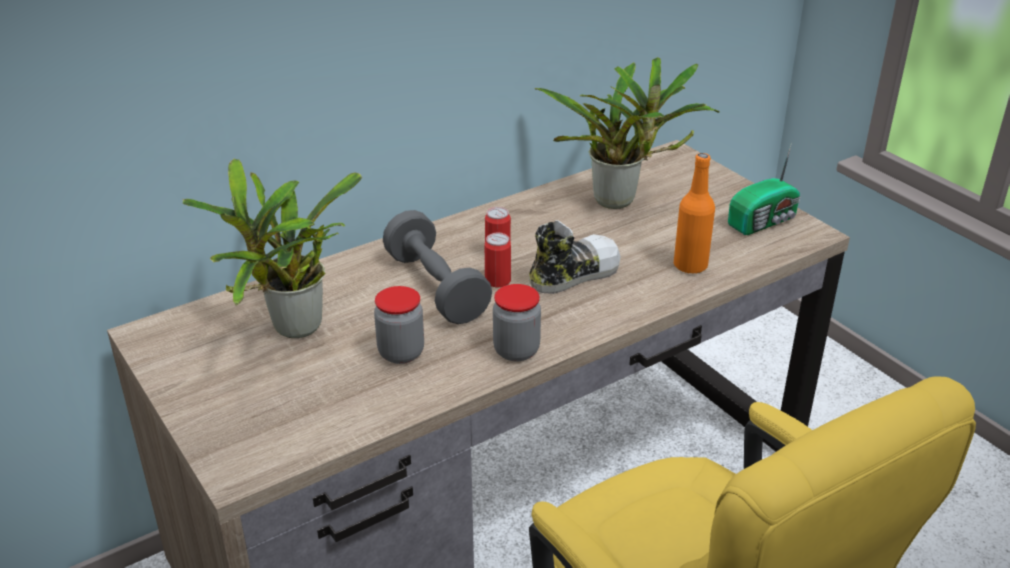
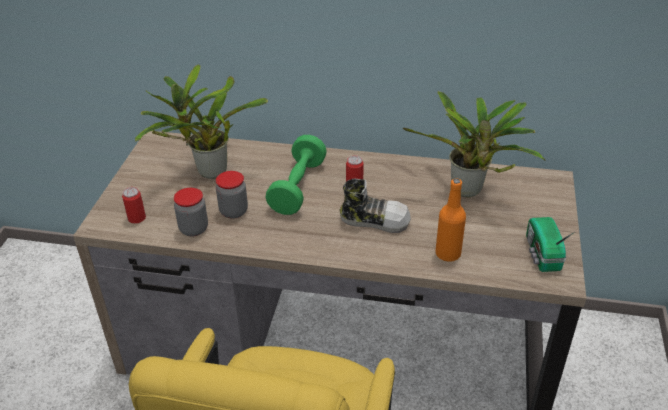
camera: 45 degrees right, 5 degrees up
(436, 287) = (298, 187): grey dumbbell -> green dumbbell
(497, 281) = (331, 201): can -> can (137, 218)
(516, 350) = (283, 243): jar -> jar (194, 229)
(764, 221) = (542, 254): radio -> radio turned 75 degrees clockwise

